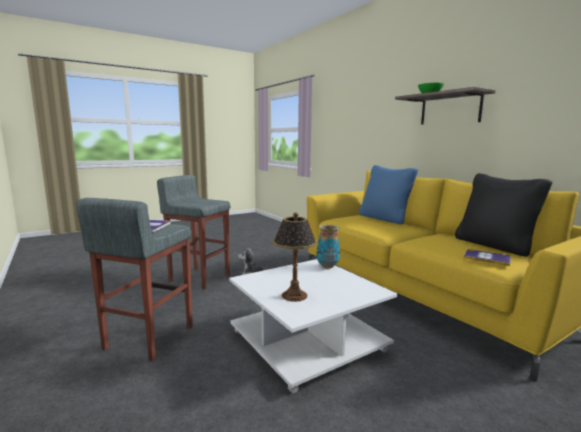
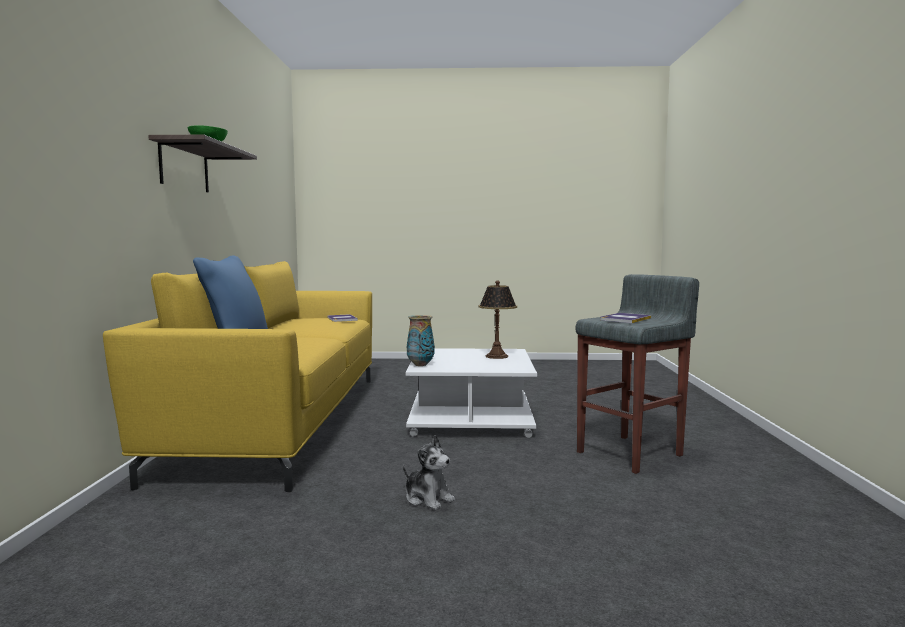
camera: 145 degrees left, 5 degrees down
(199, 277) = (530, 527): grey stool -> none
(494, 245) = (293, 321): black pillow -> none

